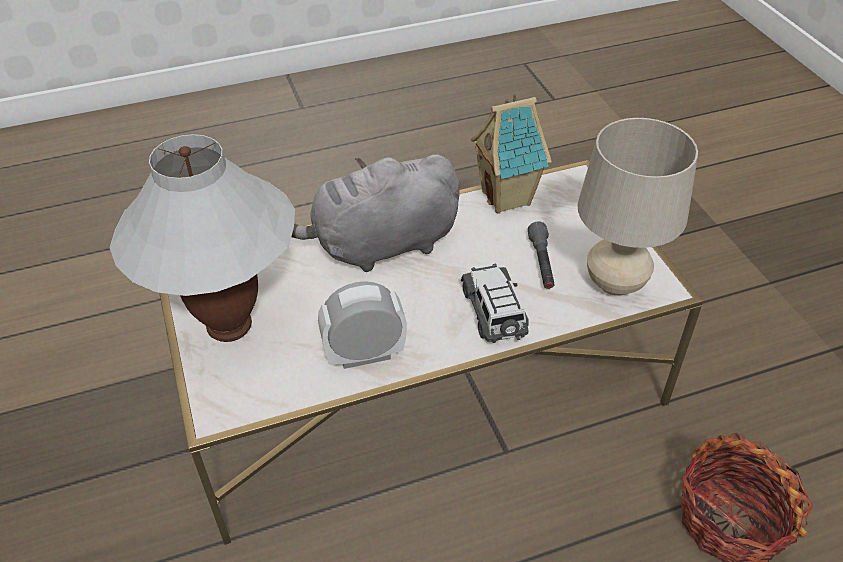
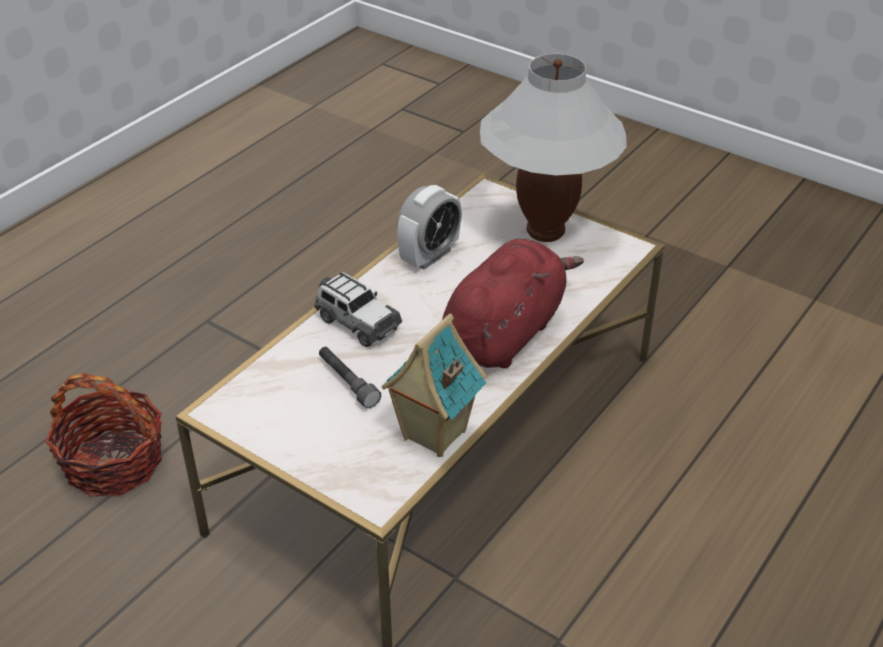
camera: 145 degrees right, 5 degrees down
(380, 246) = (505, 333): grey plush toy -> red plush toy
(615, 283) = (267, 394): beige table lamp -> none

